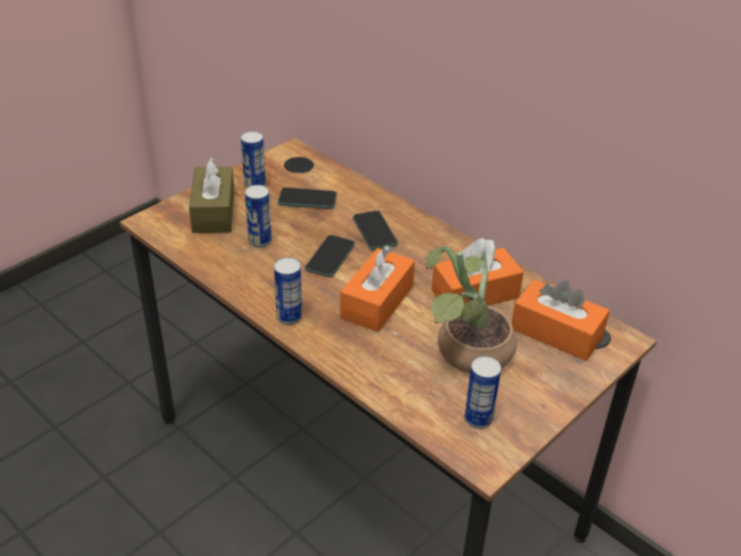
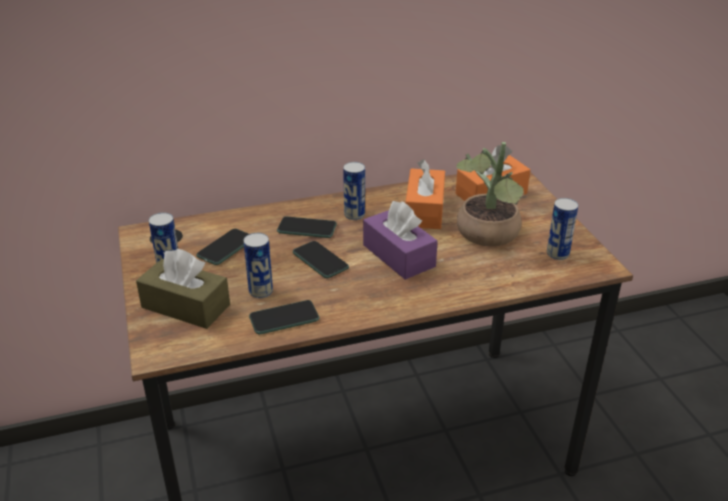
camera: 60 degrees left, 5 degrees down
(232, 267) = (284, 318): none -> phone
(289, 317) = (382, 305): can -> can (354, 215)
(377, 302) = (398, 256): orange tissue box -> purple tissue box

